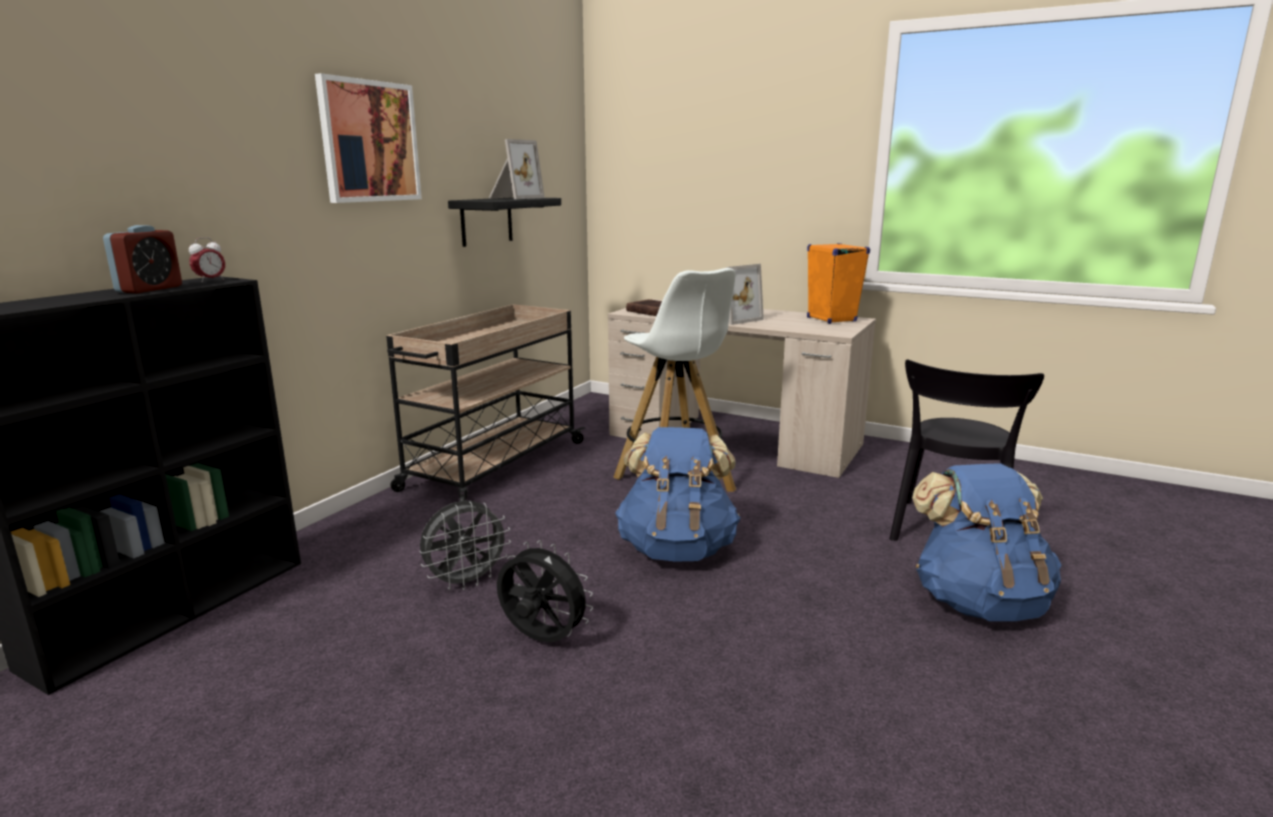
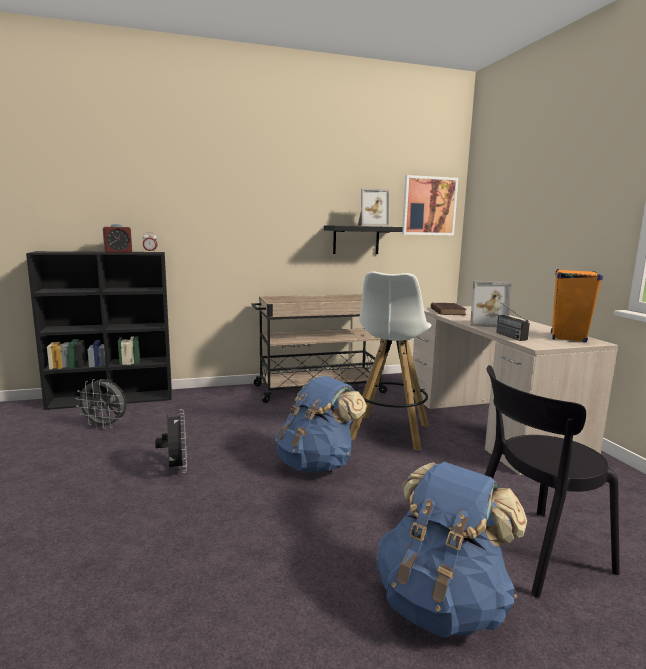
camera: 45 degrees right, 5 degrees down
(369, 141) = (268, 190): picture -> picture (429, 206)
(466, 582) = (202, 432): grey fan -> grey fan (105, 426)
(784, 327) = (504, 334): none -> radio

